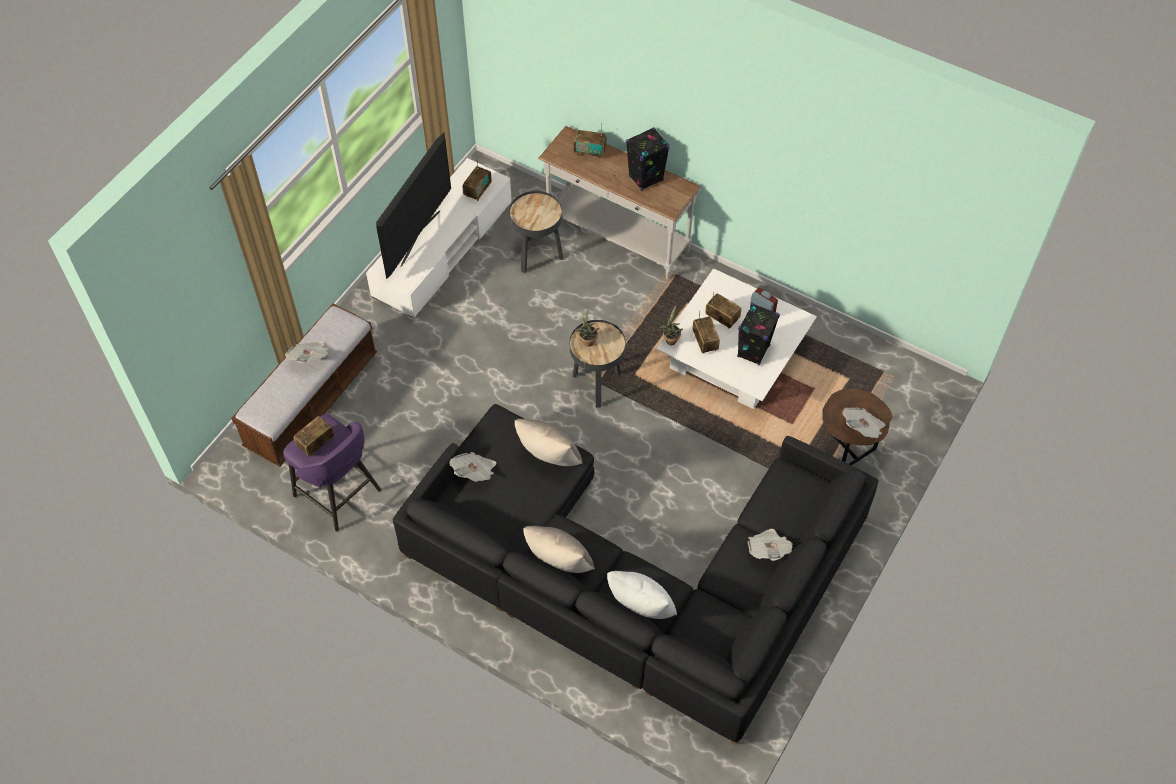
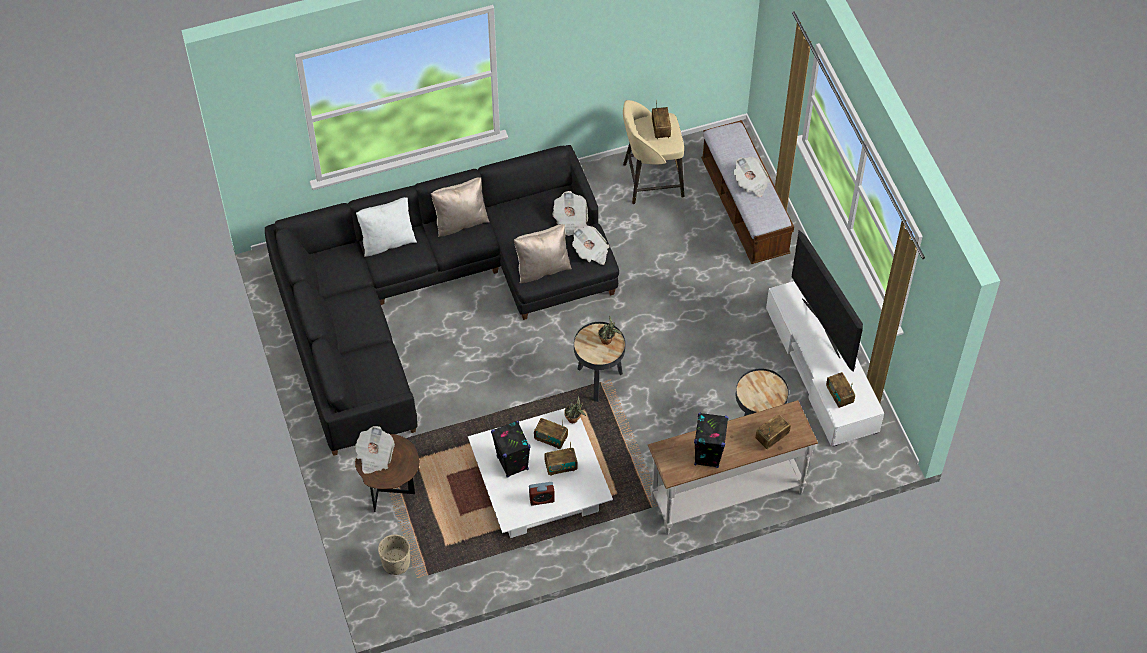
camera: 130 degrees right, 0 degrees up
(339, 494) = (651, 180): purple stool -> beige stool
(768, 550) = (353, 336): newspaper -> newspaper (591, 252)
(898, 400) = (396, 563): none -> beige planter

